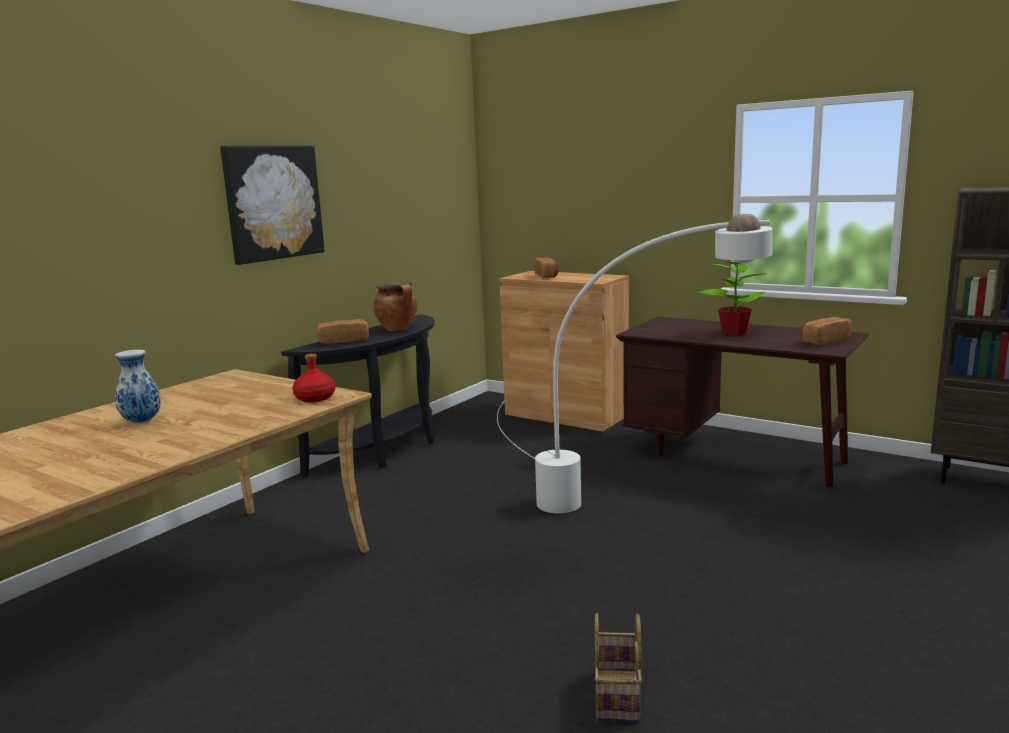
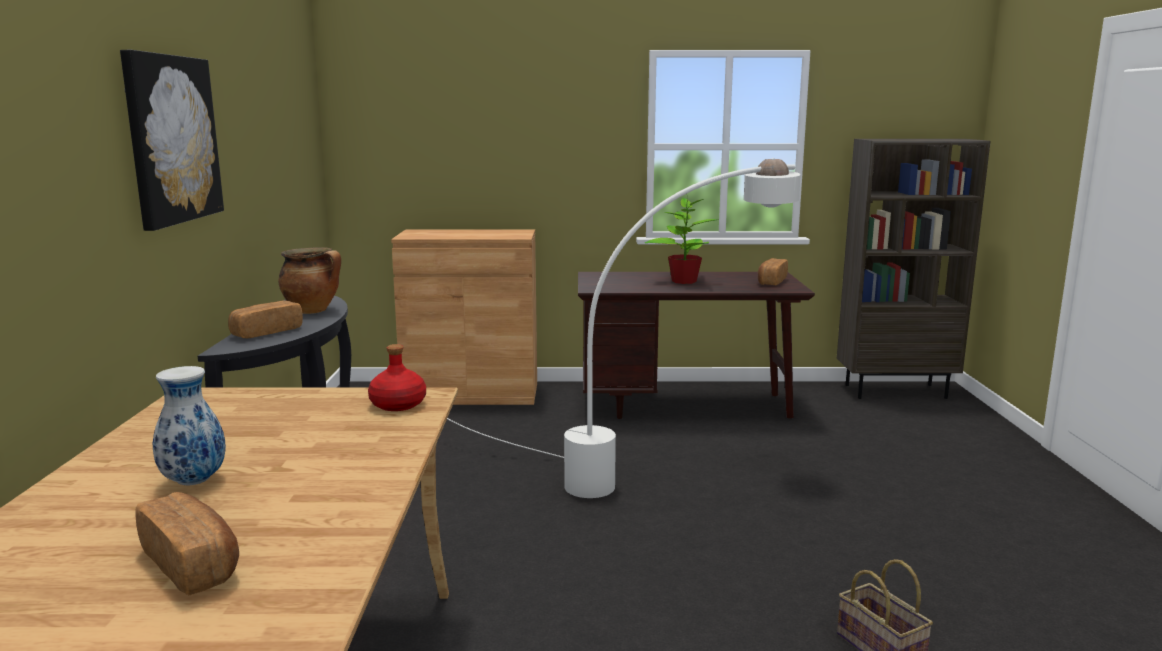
camera: 35 degrees left, 0 degrees up
(547, 276) = (445, 234): bread -> bread (192, 564)

